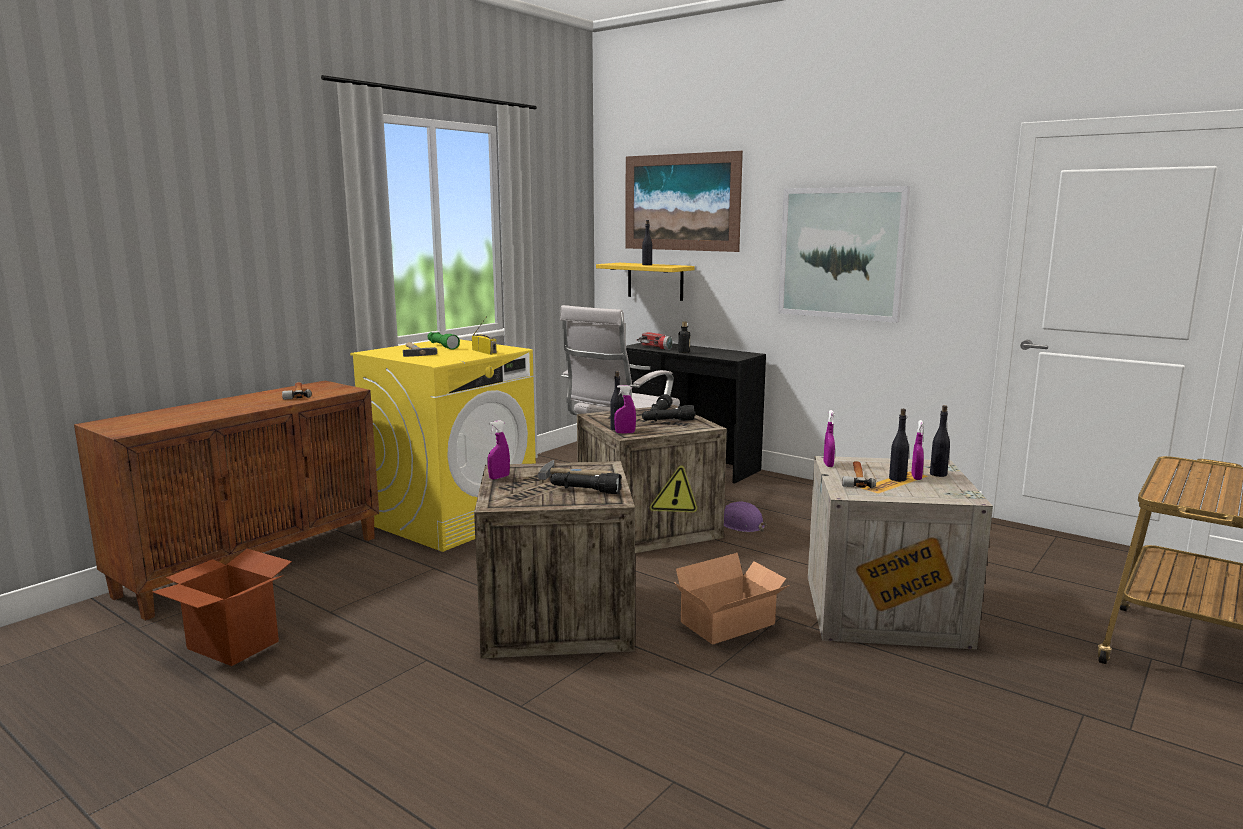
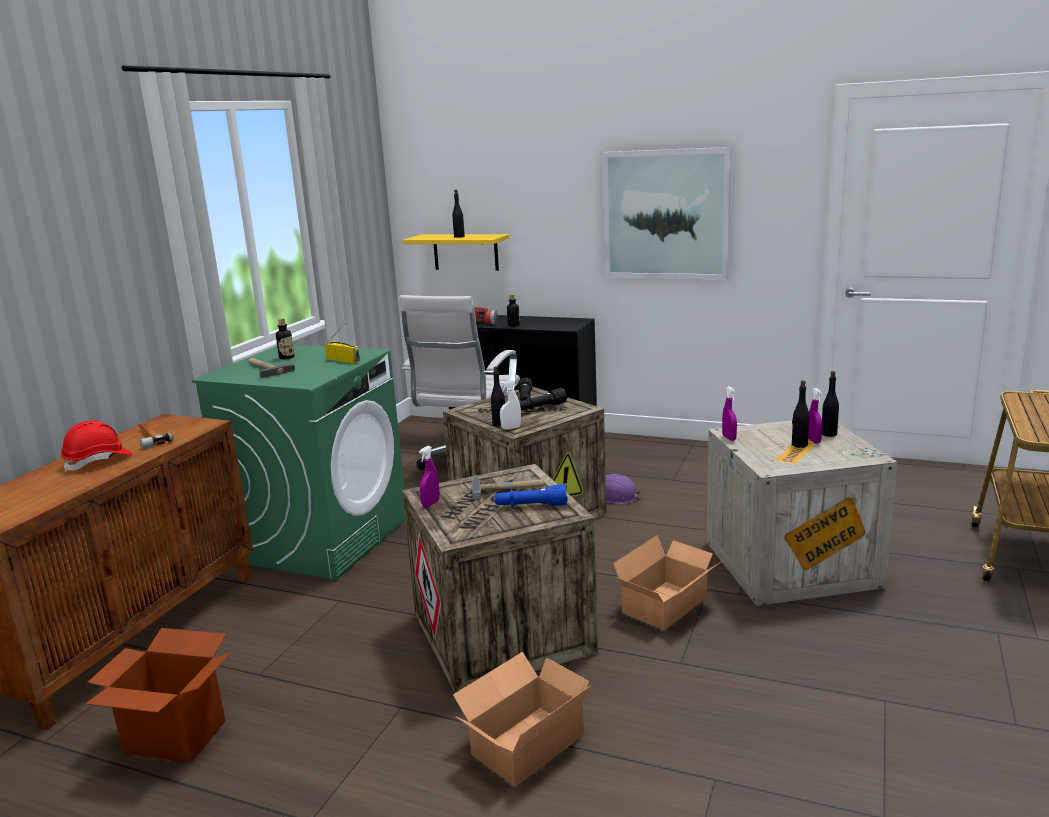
camera: 15 degrees left, 5 degrees up
(242, 403) = (98, 461): none -> red hard hat
(441, 346) = (286, 357): green flashlight -> bottle
(453, 518) = (321, 538): yellow washing machine -> green washing machine
(512, 711) = (523, 744): none -> cardboard box
(585, 491) = (531, 506): black flashlight -> blue flashlight
(625, 433) = (511, 428): purple spray bottle -> white spray bottle
(681, 202) = (488, 168): picture -> none
(856, 477) = (764, 448): hammer -> none

